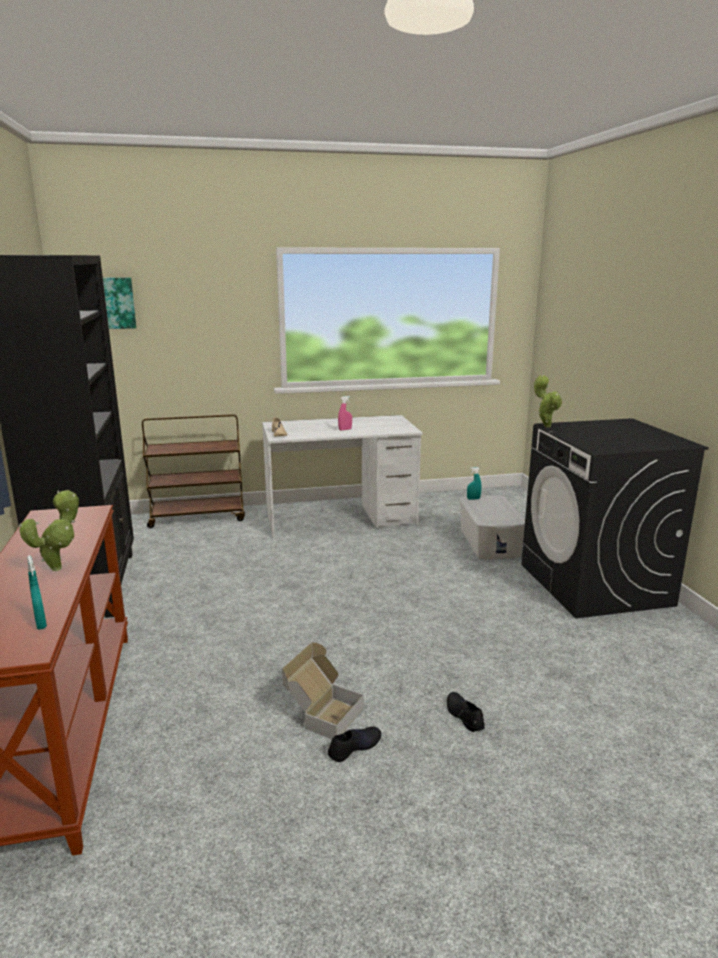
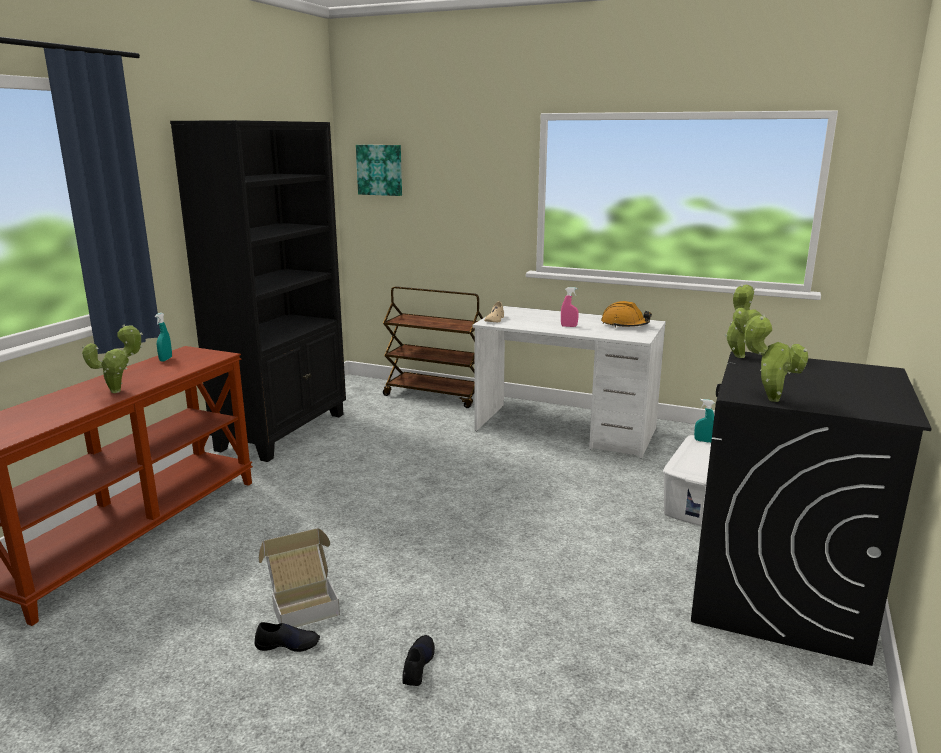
camera: 35 degrees right, 0 degrees up
(41, 624) = (35, 426): turquoise spray bottle -> turquoise spray bottle (165, 359)
(381, 422) = (624, 325): none -> orange hard hat
(616, 448) = (769, 399): none -> potted plant

